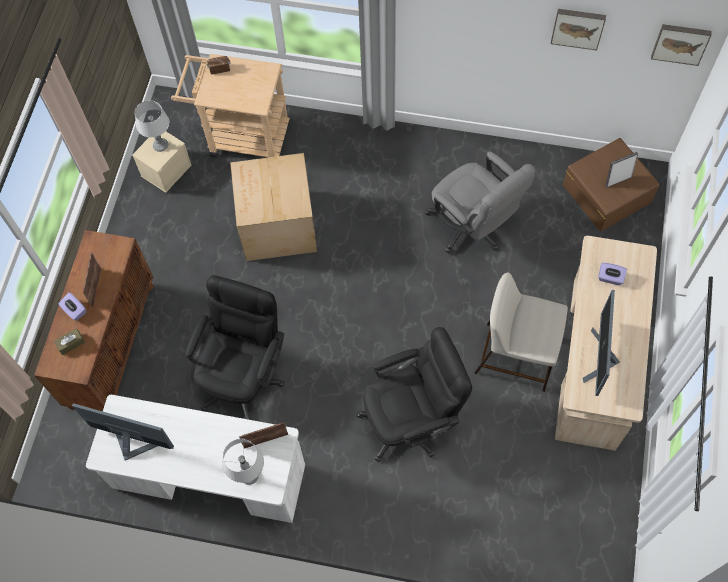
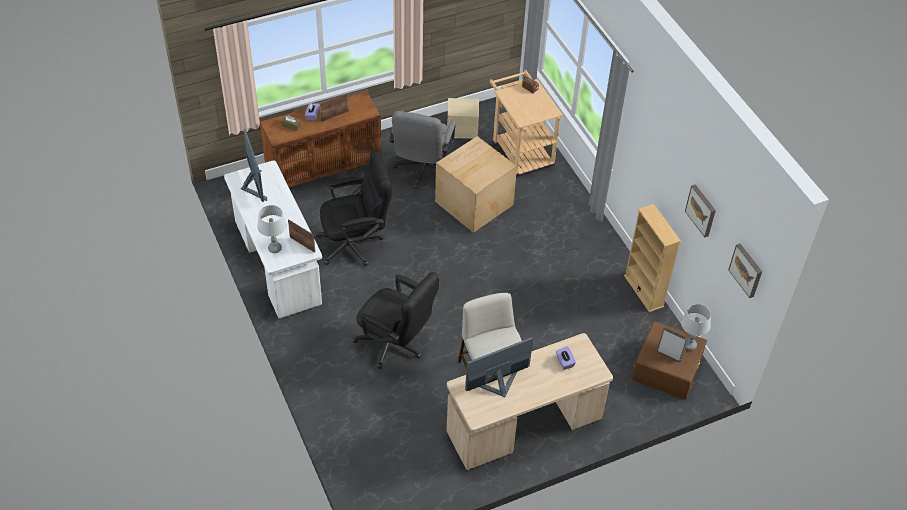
camera: 50 degrees right, 15 degrees down
(160, 145) = (466, 107): grey table lamp -> grey table lamp (689, 345)
(472, 228) = (565, 305): grey office chair -> grey office chair (422, 171)
(503, 150) = (643, 291): none -> beige bookcase

